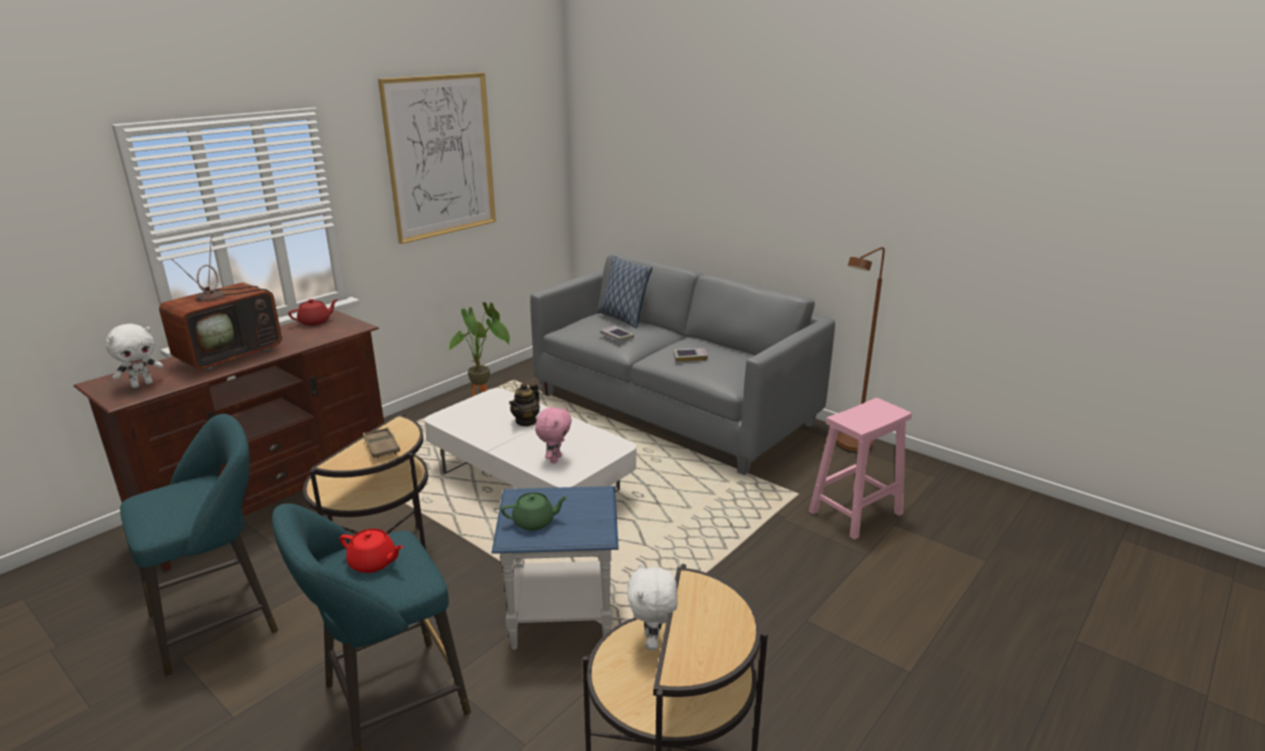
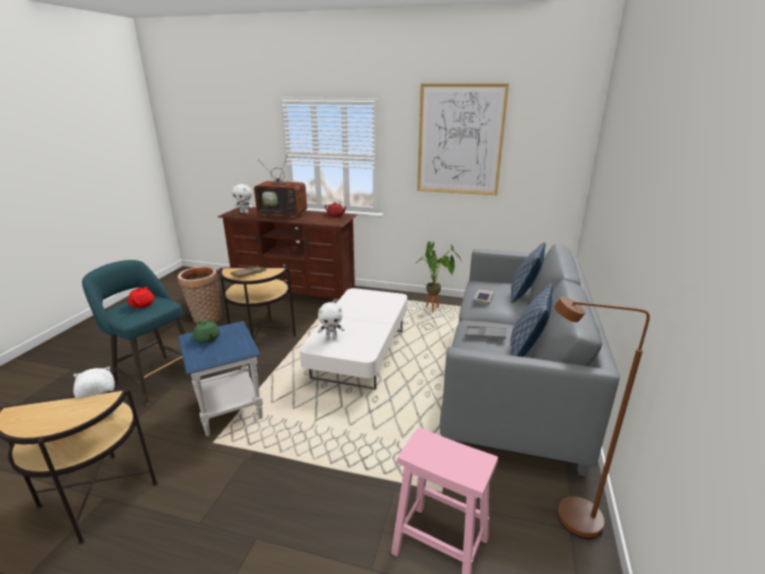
camera: 65 degrees right, 0 degrees up
(222, 621) = (205, 318): turquoise stool -> basket
(526, 421) = (371, 315): teapot -> none
(555, 459) = (331, 338): pink plush toy -> white plush toy
(690, 357) = (485, 335): book -> grey tray
(727, 349) = (526, 349): none -> pillow

